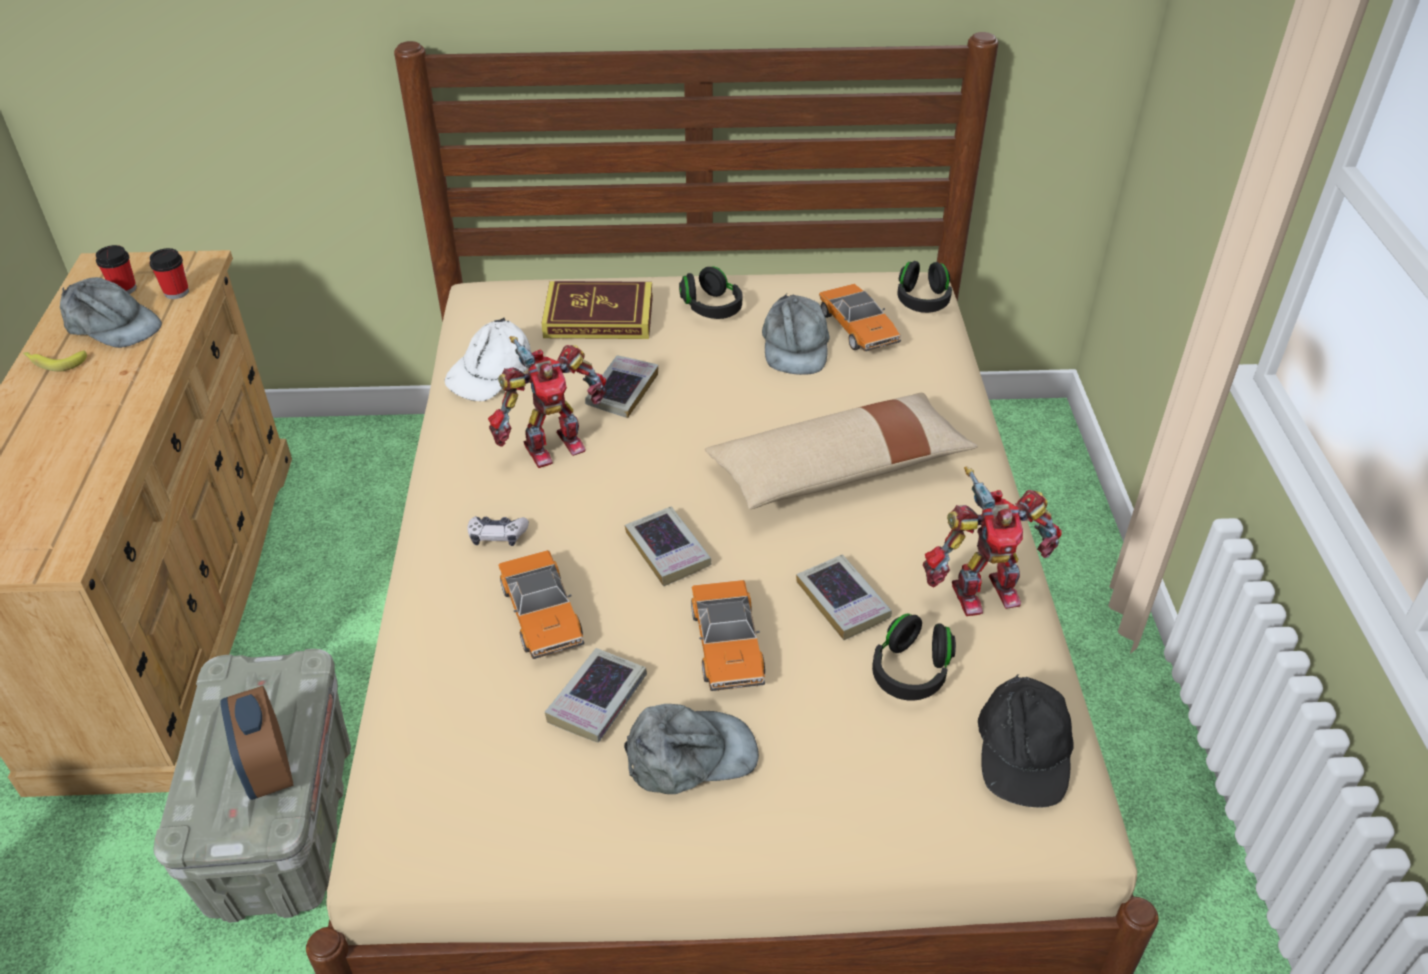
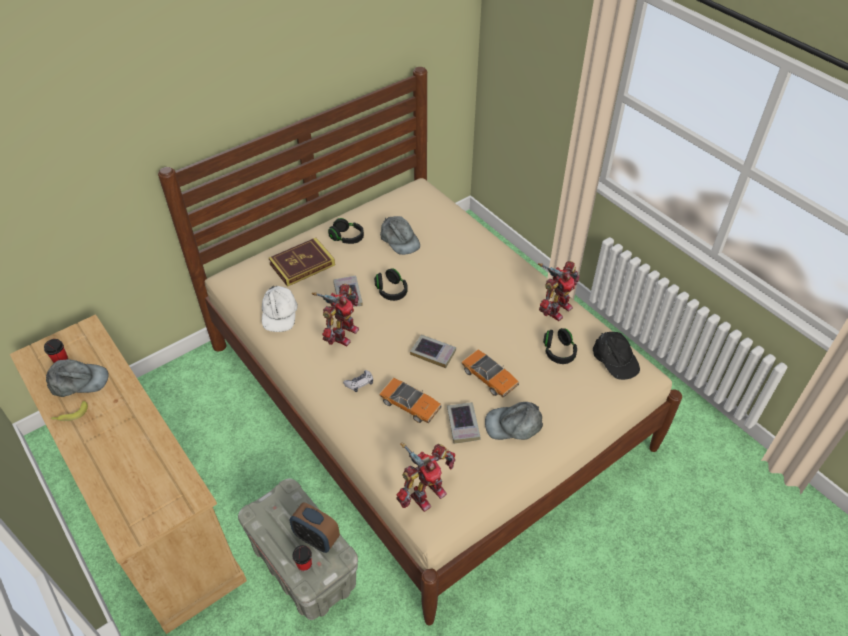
camera: 35 degrees left, 5 degrees up
(176, 292) = (93, 349): cup -> cup (304, 564)
(417, 779) = (426, 493): none -> toy robot
(690, 754) = (513, 424): grey cap -> grey cap turned 135 degrees counterclockwise
(839, 470) = (465, 286): beige pillow -> none
(842, 601) = (514, 338): book -> none
(858, 328) = (417, 220): toy car -> none
(922, 301) = (430, 195): black headphones -> black headphones (391, 291)

